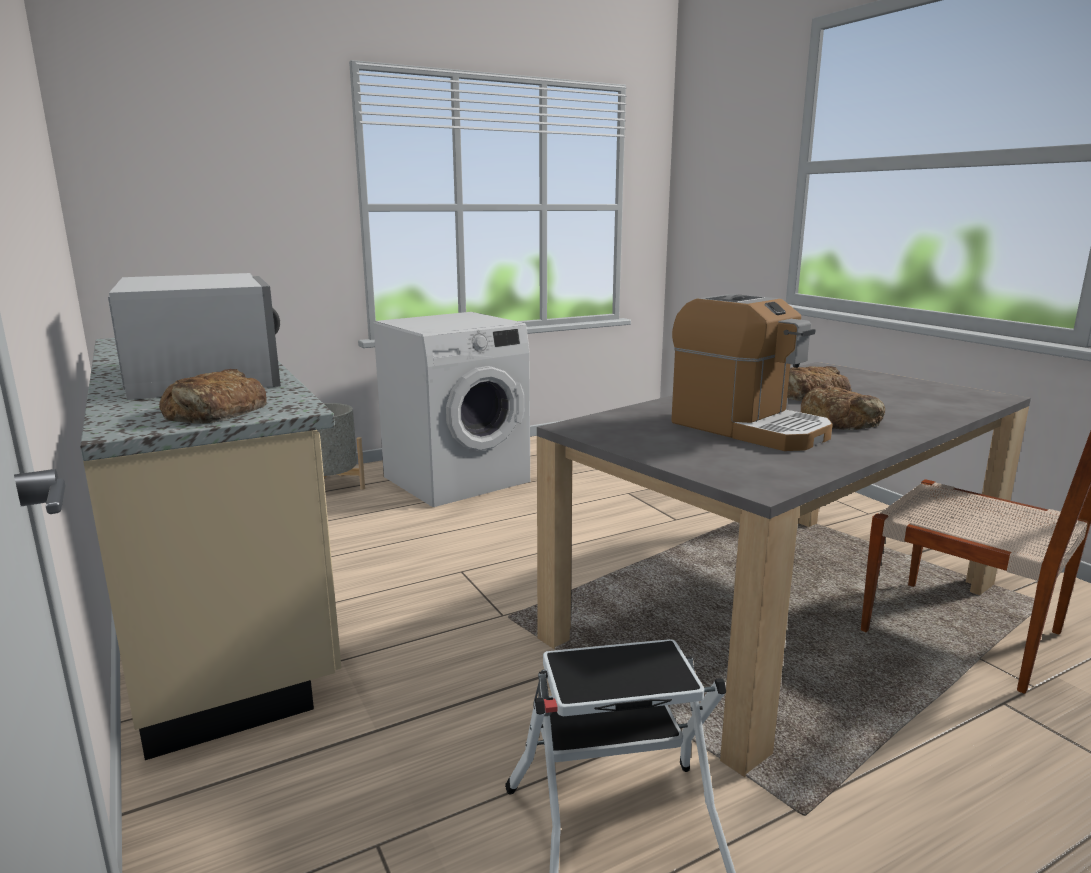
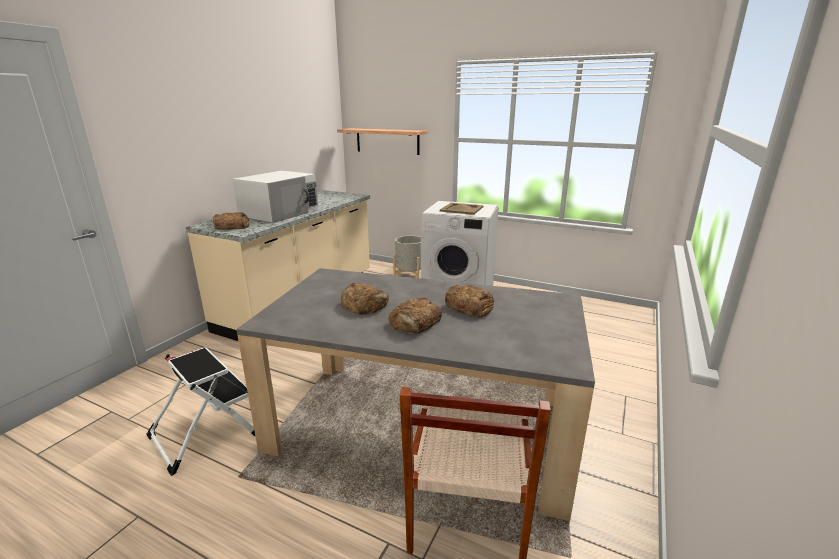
camera: 55 degrees right, 5 degrees up
(205, 217) = (387, 141): none -> shelf
(454, 322) = (461, 209): none -> beige tray
(748, 428) = (365, 304): coffee machine -> bread

